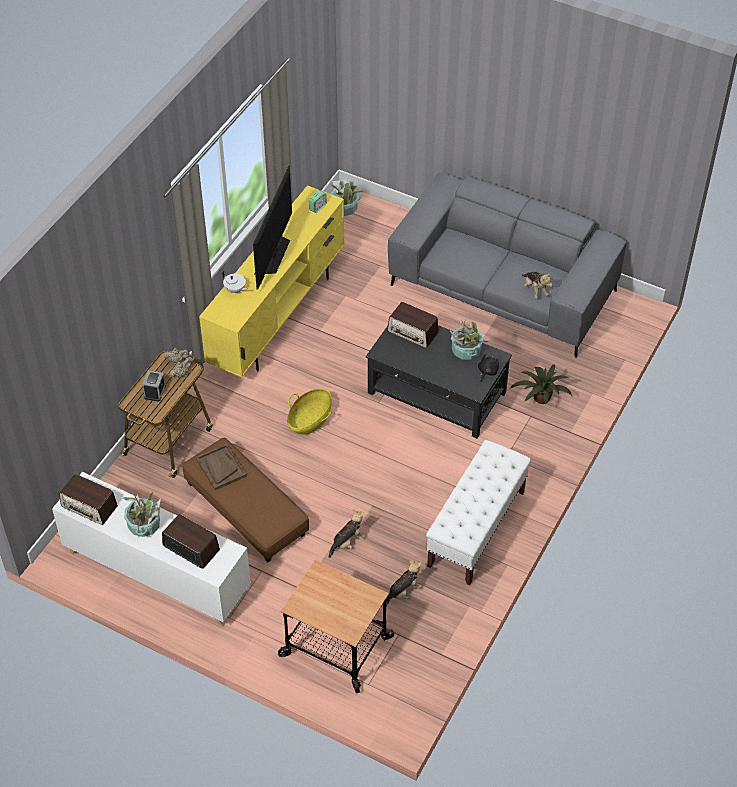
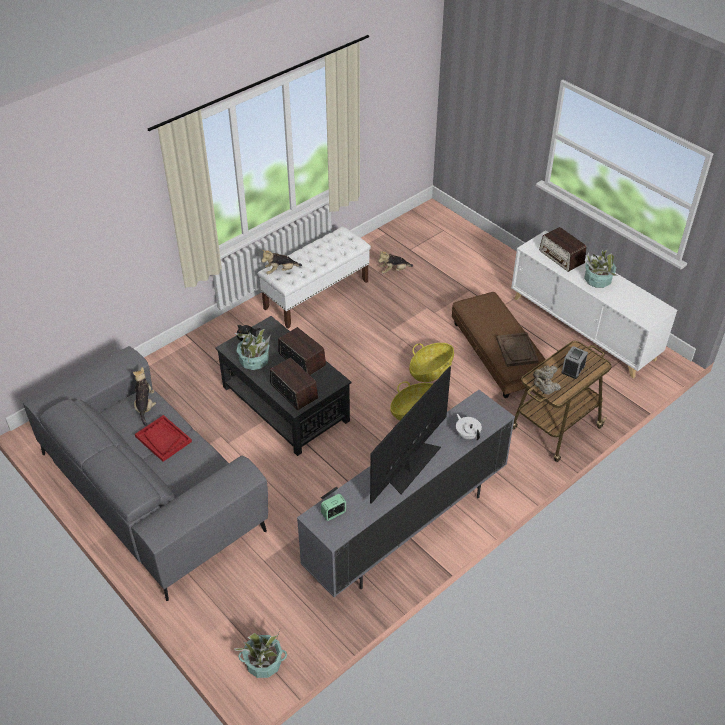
camera: 160 degrees left, 5 degrees down
(89, 506) = (643, 303): radio -> radio (301, 359)
(278, 317) = (406, 529): yellow tv stand -> grey tv stand
(310, 468) = (431, 371): none -> basket
(336, 647) = (458, 253): cart -> none
(348, 542) = (421, 311): plush toy -> plush toy (280, 271)
(499, 269) = (163, 439): none -> red tray
(540, 398) = (197, 373): potted plant -> none

